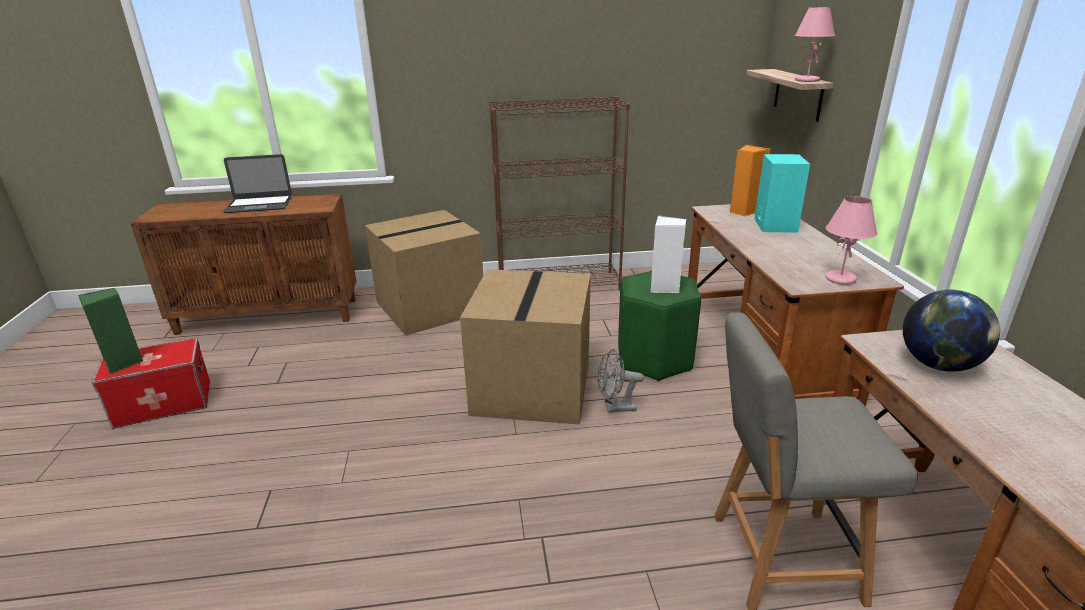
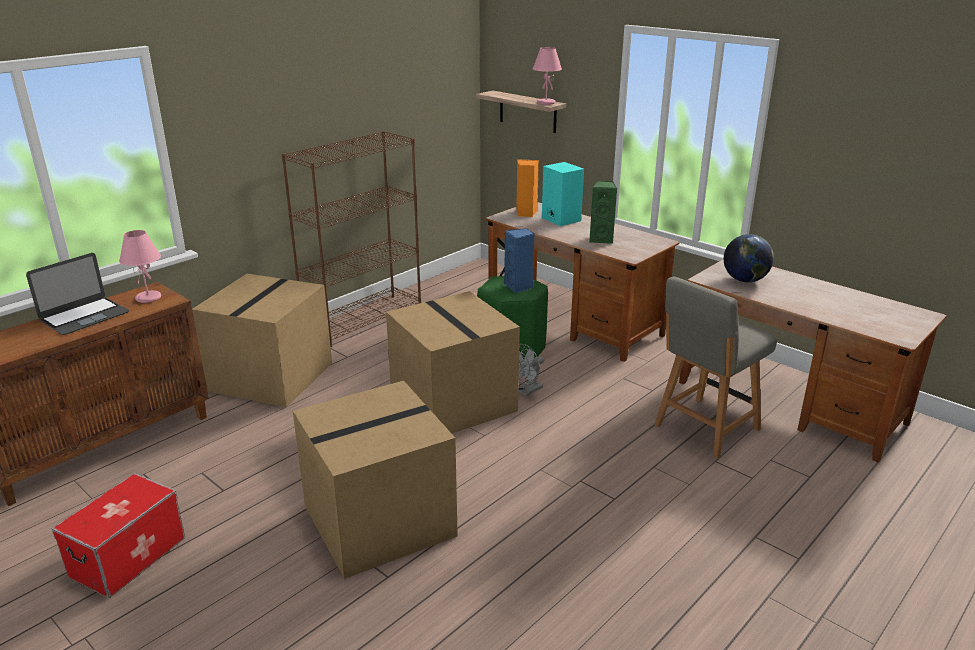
camera: 40 degrees left, 0 degrees up
(124, 363) = (96, 522): green speaker -> green speaker (601, 239)
(322, 470) = (378, 522): none -> cardboard box
(665, 288) = (519, 287): white speaker -> blue speaker
(840, 279) = (645, 246): pink table lamp -> pink table lamp (148, 298)

